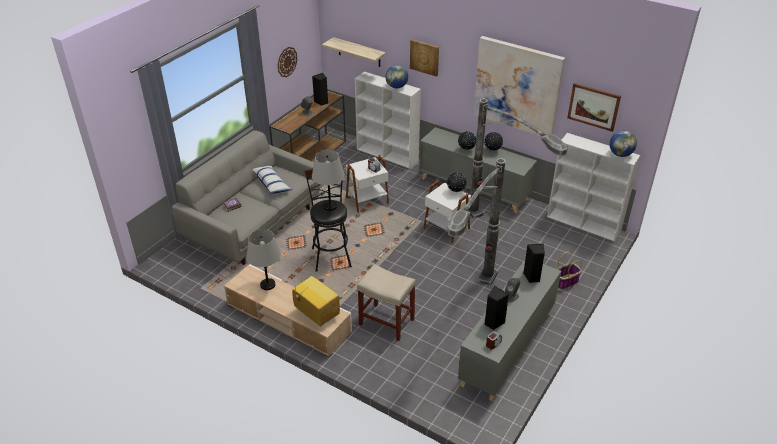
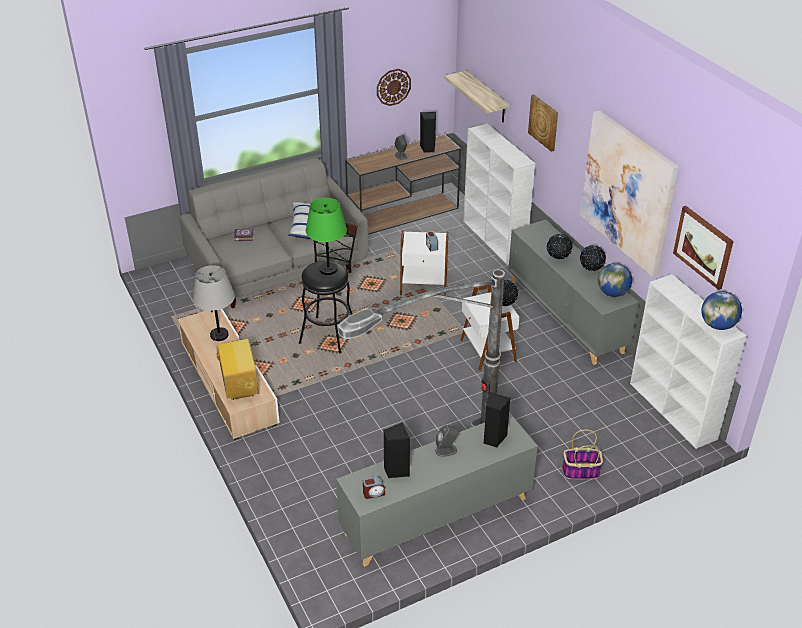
camera: 30 degrees right, 0 degrees up
(330, 206) = (328, 269): grey table lamp -> green table lamp
(386, 322) = (325, 428): beige stool -> none
(396, 87) = (507, 152): globe -> globe (612, 293)
(503, 239) = (547, 389): floor lamp -> none

